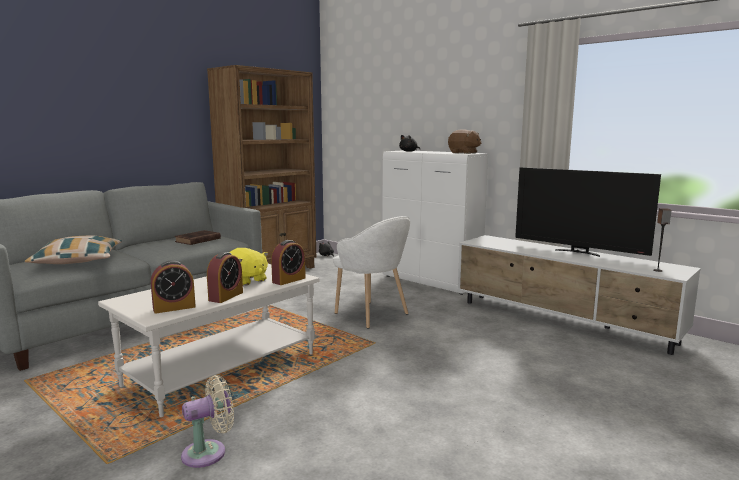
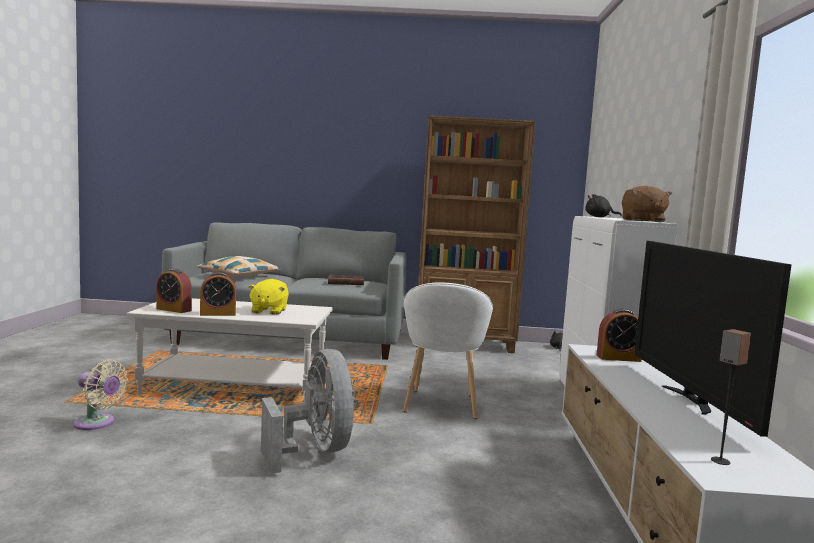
camera: 50 degrees right, 5 degrees down
(289, 280) = (290, 319): alarm clock -> alarm clock (618, 358)
(397, 373) = (315, 451): none -> grey fan

